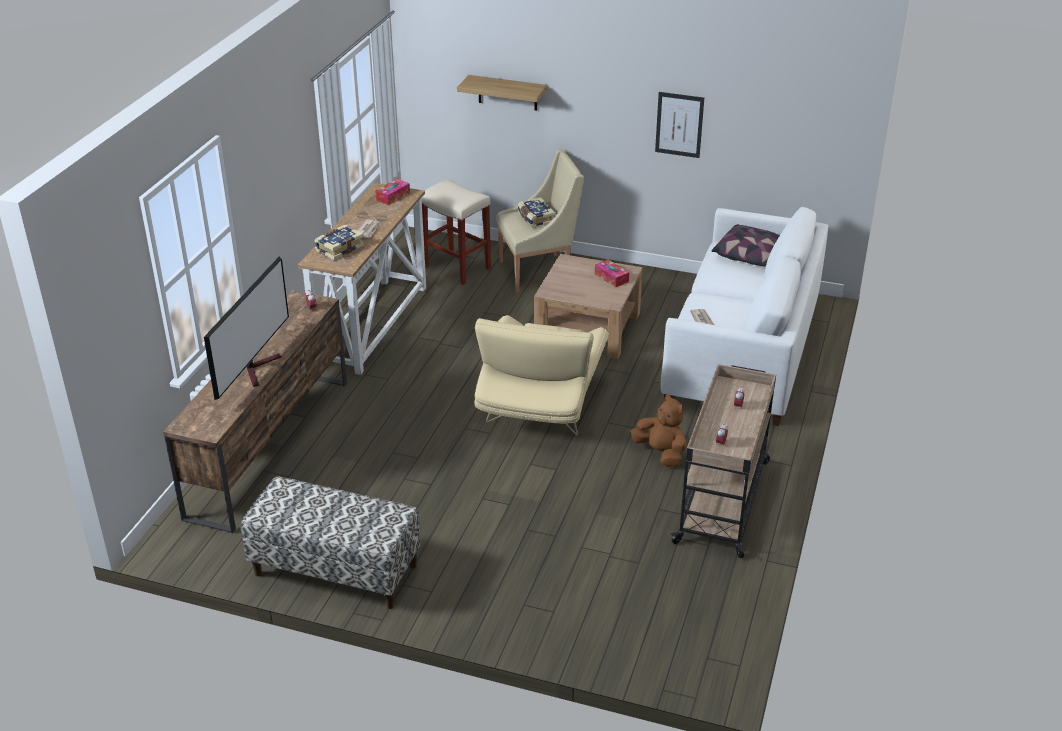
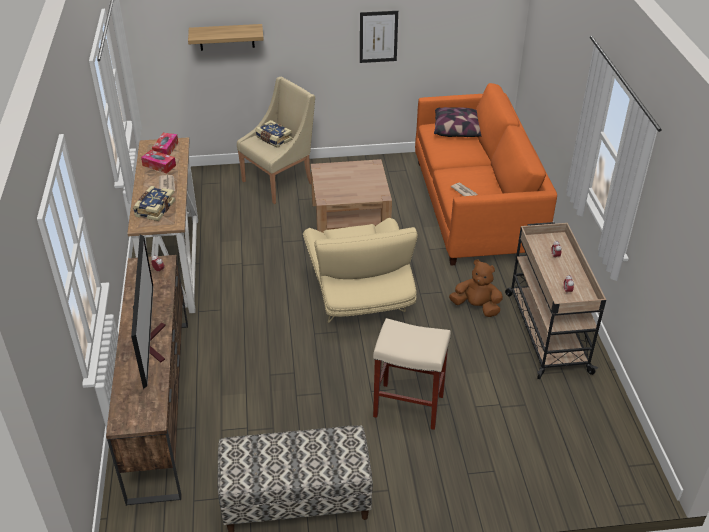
camera: 25 degrees left, 5 degrees up
(456, 267) = (210, 195): beige stool -> beige stool (407, 406)
(611, 278) = (365, 174): tissue box -> tissue box (159, 165)
(742, 353) = (475, 207): white sofa -> orange sofa

